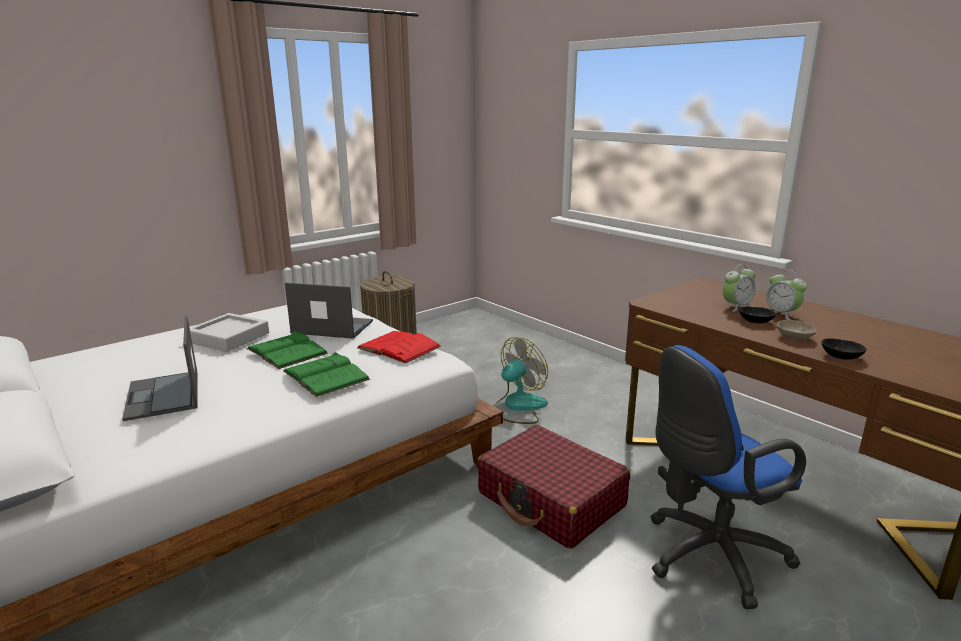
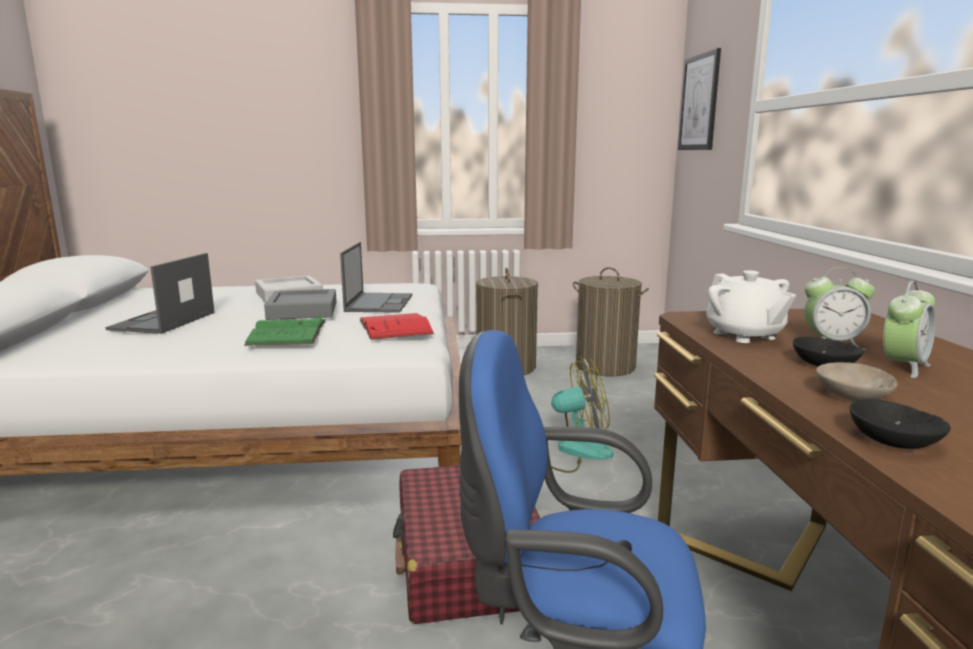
camera: 35 degrees right, 5 degrees down
(287, 351) = (302, 311): green book -> grey tray
(331, 327) = (379, 303): laptop -> laptop turned 45 degrees clockwise
(462, 336) = (605, 366): none -> laundry basket
(502, 120) = (699, 102): none -> picture
(694, 310) = (744, 335): none -> white teapot
(781, 314) = (903, 367): alarm clock -> alarm clock turned 135 degrees counterclockwise

